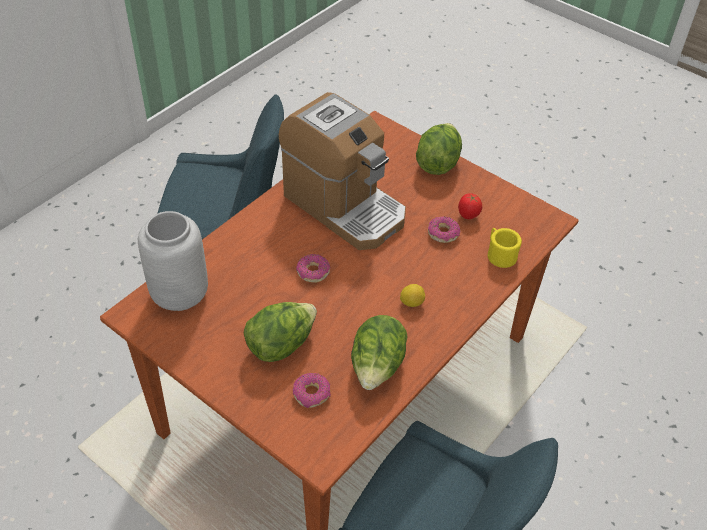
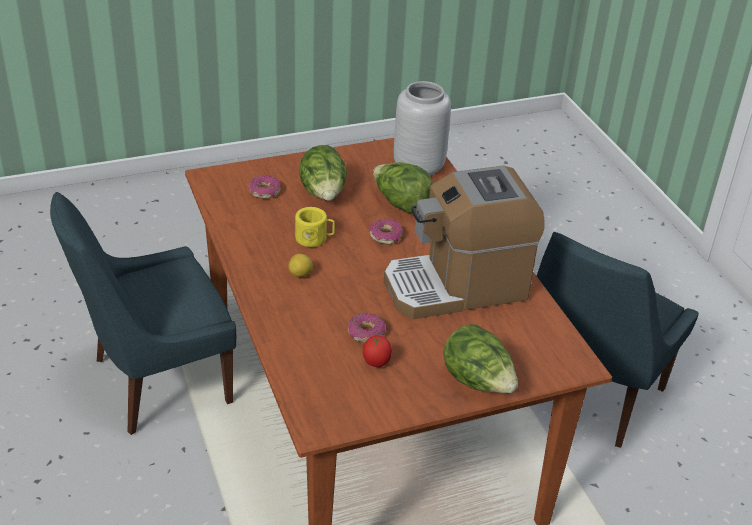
camera: 120 degrees right, 10 degrees down
(377, 367) = (255, 229): lettuce -> lettuce (401, 204)
(500, 255) = (304, 358): yellow mug -> yellow mug (314, 238)

